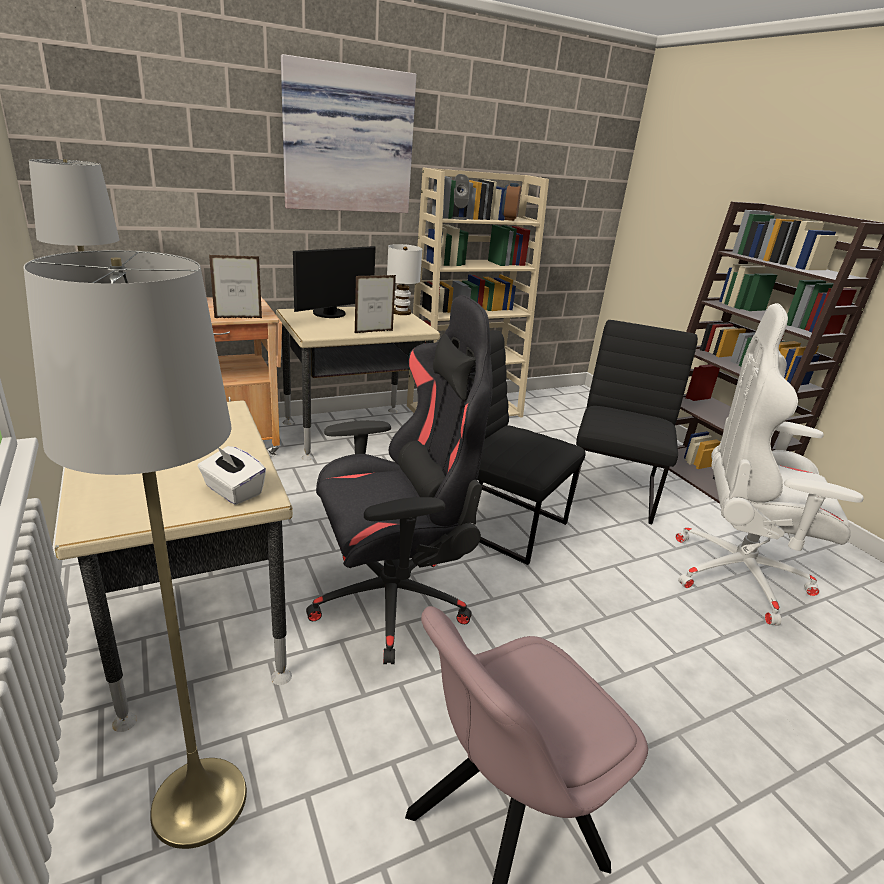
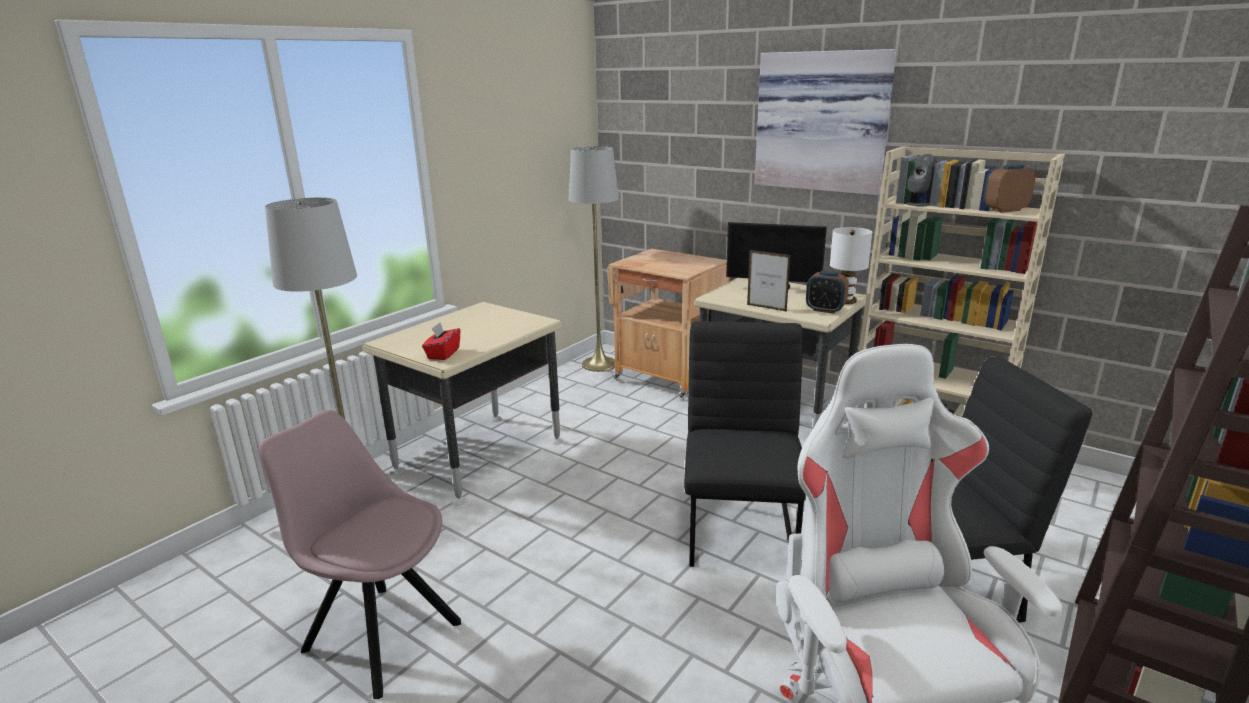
camera: 65 degrees right, 5 degrees down
(233, 491) = (443, 354): white tissue box -> red tissue box
(238, 318) = (665, 271): picture frame -> none
(388, 603) = (563, 513): black office chair -> none
(410, 322) = (825, 310): none -> alarm clock

